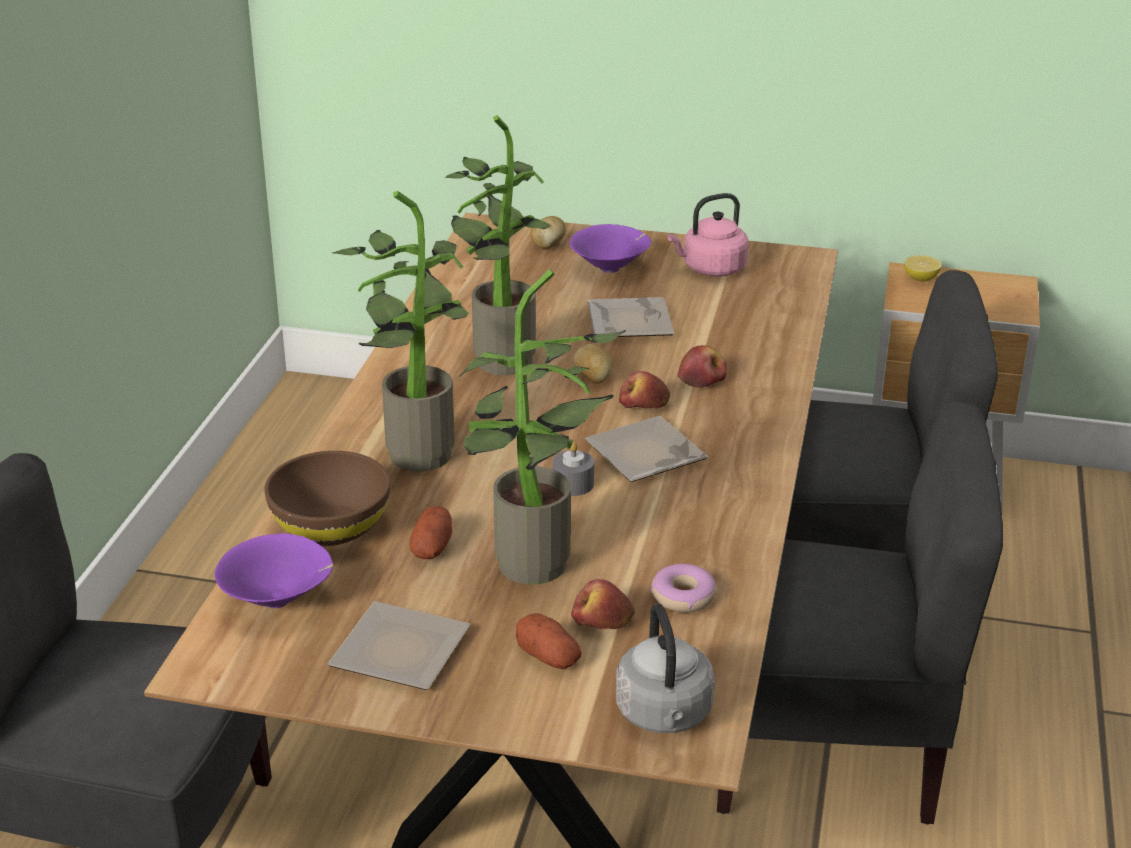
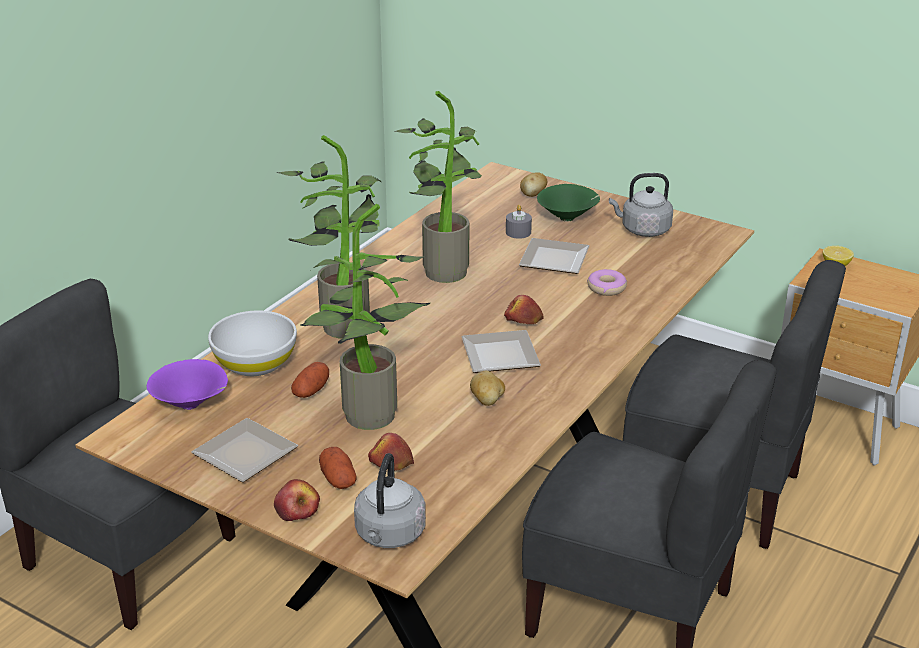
camera: 20 degrees right, 0 degrees up
(331, 527) = (255, 364): brown bowl -> white bowl
(573, 484) = (435, 366): grey candle -> grey candle (518, 232)
(594, 379) = (500, 296): potato -> potato (487, 401)
(611, 268) = (568, 218): purple bowl -> green bowl
(683, 596) = (458, 459): donut -> donut (606, 288)
(702, 378) = (579, 309): apple -> apple (297, 510)
(710, 269) = (643, 230): pink kettle -> grey kettle

